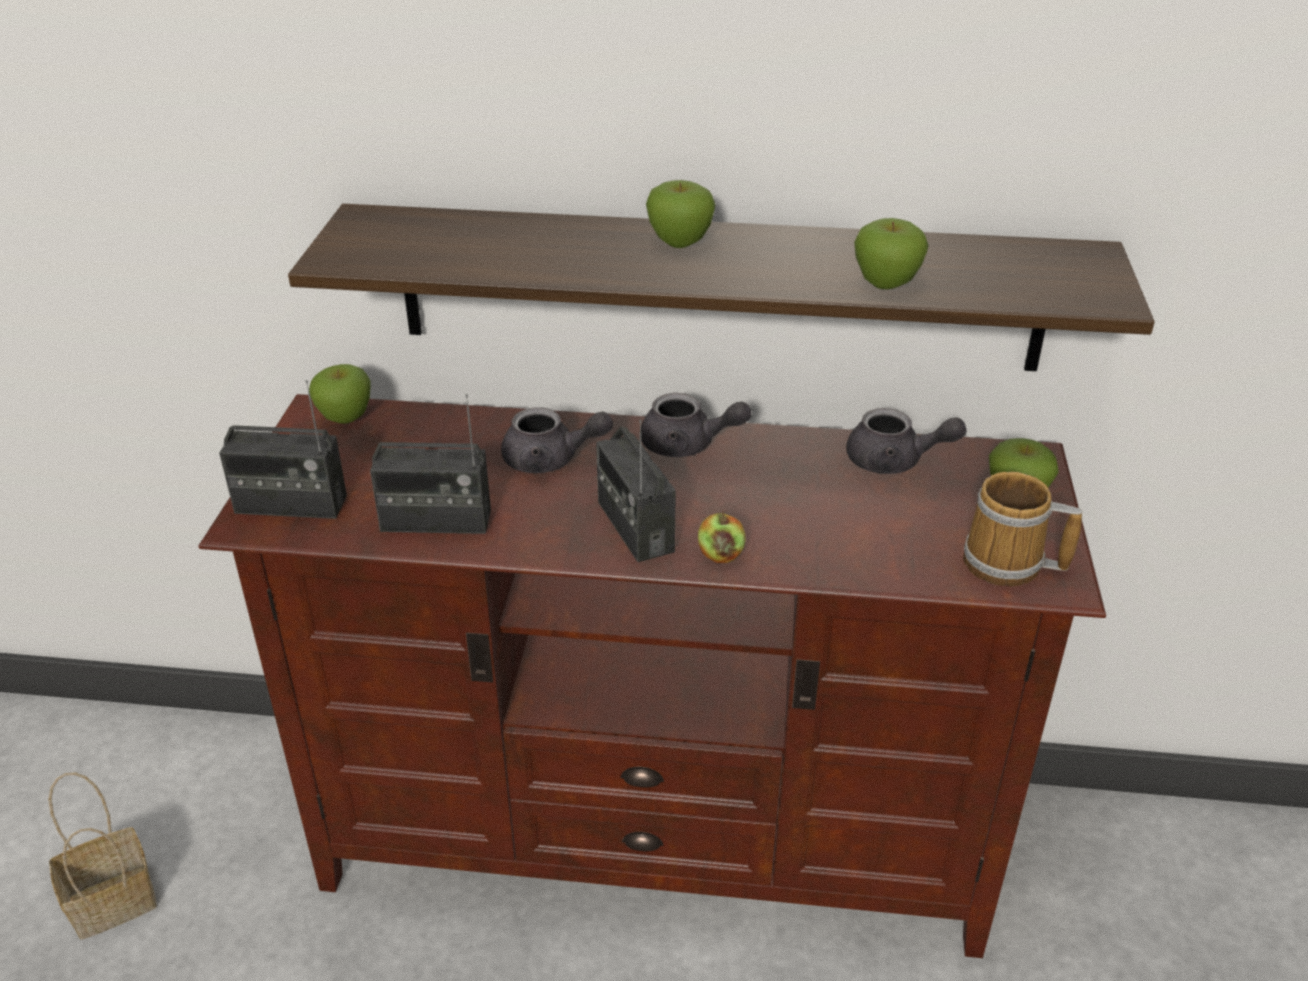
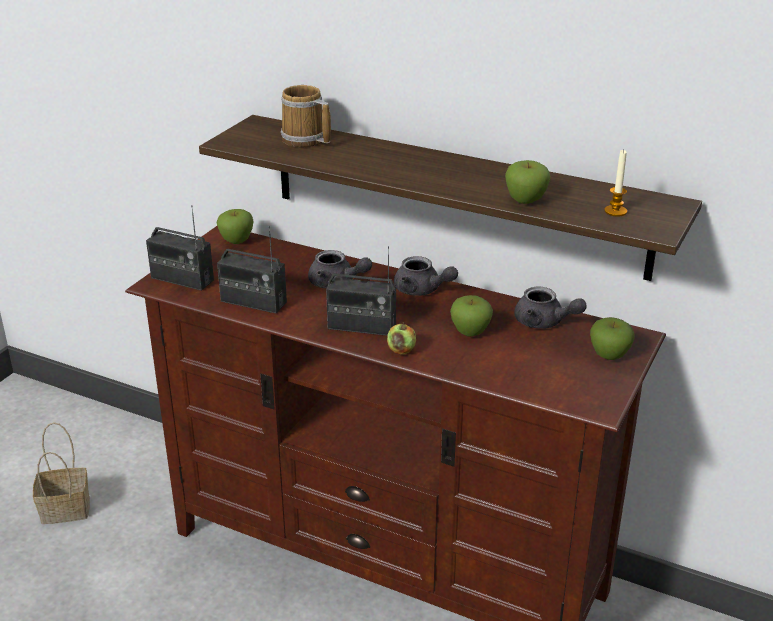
camera: 20 degrees right, 5 degrees down
(634, 527) = (361, 326): radio -> radio turned 75 degrees counterclockwise
(680, 242) = (422, 161): apple -> apple (470, 332)
(1008, 565) = (573, 391): mug -> mug (305, 140)
(1026, 279) = (615, 211): none -> candle

